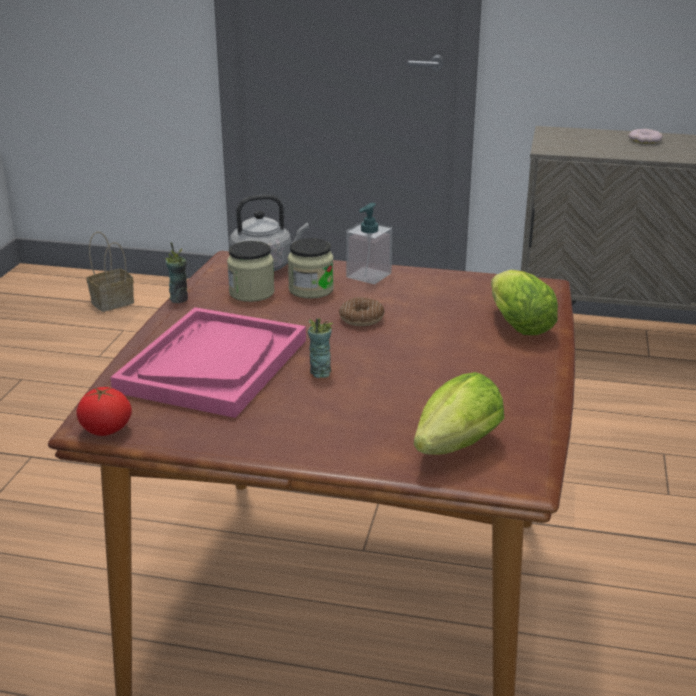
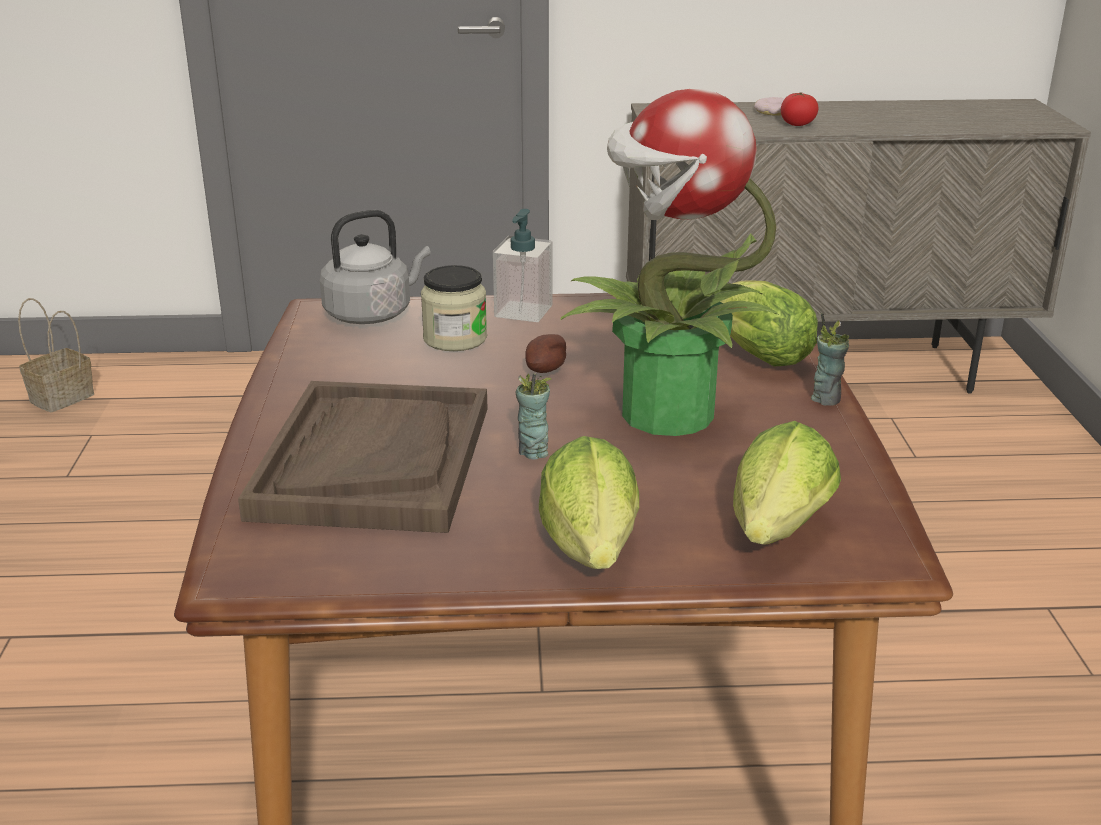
camera: 15 degrees left, 0 degrees up
(106, 430) = (262, 579): tomato -> tomato (798, 124)
(179, 299) = (271, 373): cup -> cup (826, 399)
(213, 364) = (373, 460): pink tray -> brown tray
(251, 293) = (373, 352): jar -> none
(320, 444) = (592, 553): none -> lettuce
(361, 319) = (547, 370): donut -> potato
(424, 358) = (663, 414): none -> potted plant

